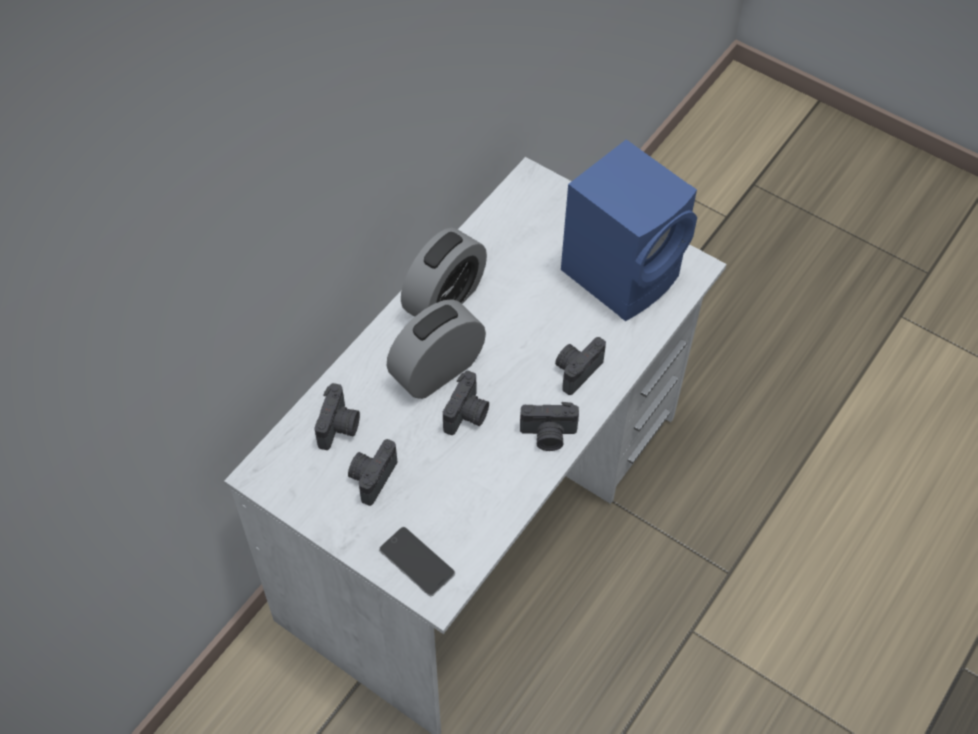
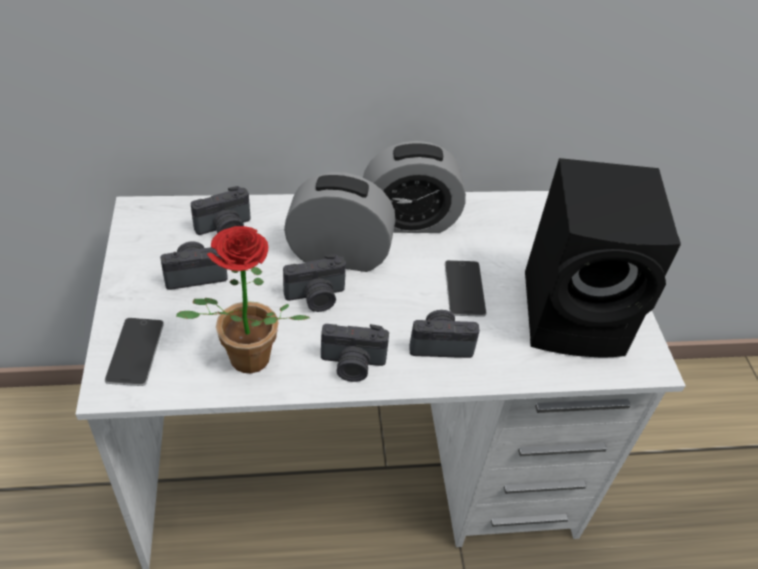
camera: 45 degrees right, 10 degrees down
(489, 500) = (244, 364): none -> potted plant
(541, 317) = (464, 288): none -> phone
(548, 435) = (352, 365): camera -> camera turned 45 degrees counterclockwise
(623, 272) = (577, 315): blue speaker -> black speaker

